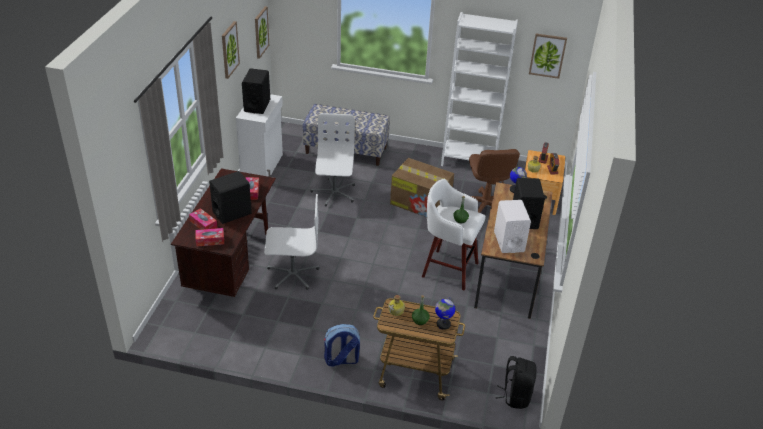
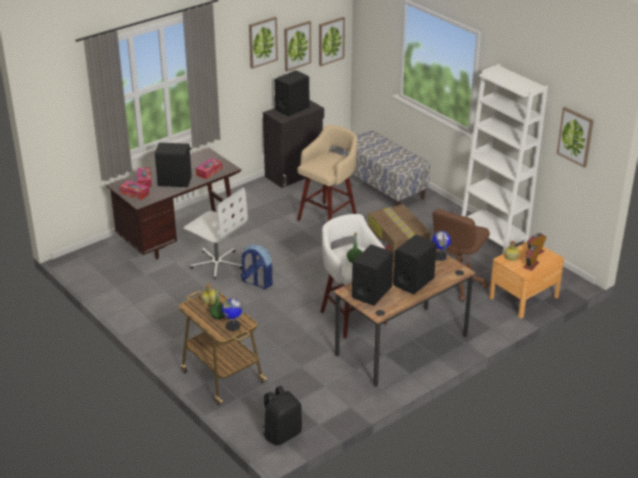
camera: 40 degrees right, 5 degrees down
(246, 44) = (297, 45): none -> picture
(263, 166) = (294, 174): white cabinet -> black cabinet
(334, 193) = (328, 217): white office chair -> beige stool
(341, 360) = (177, 339): backpack -> backpack (256, 282)
(509, 241) = (372, 292): white speaker -> black speaker

